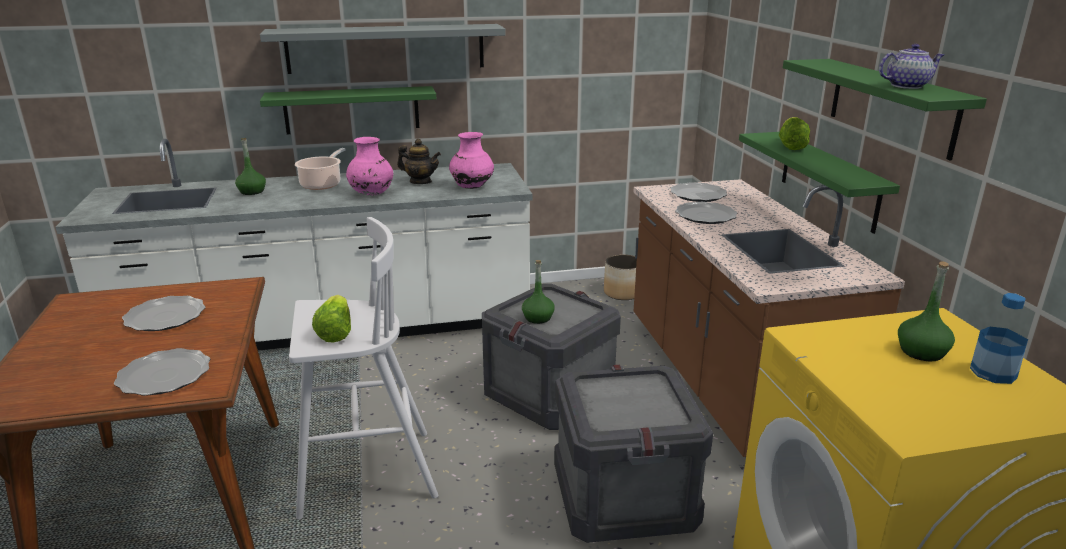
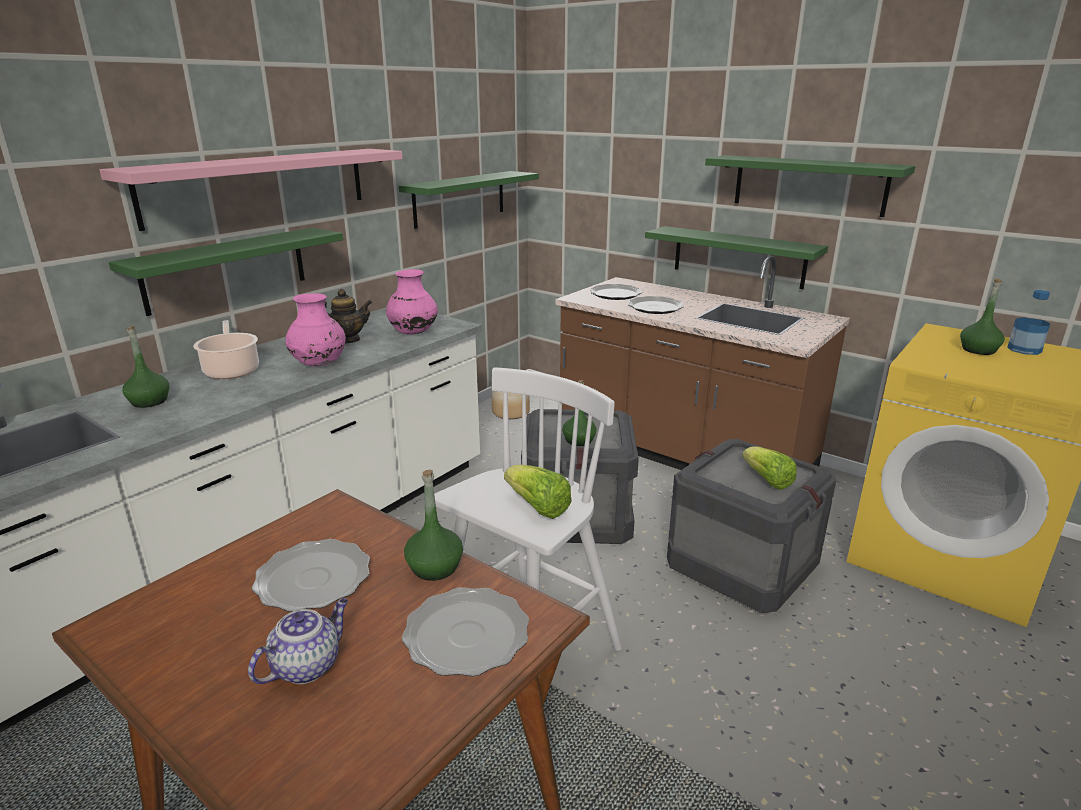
camera: 40 degrees left, 0 degrees up
(218, 337) = (434, 567): none -> green bottle
(386, 48) = (259, 185): grey shelf -> pink shelf
(601, 75) = (460, 198): none -> green shelf
(791, 146) = (702, 234): lettuce -> lettuce (767, 480)
(907, 86) = (852, 164): teapot -> teapot (307, 665)

